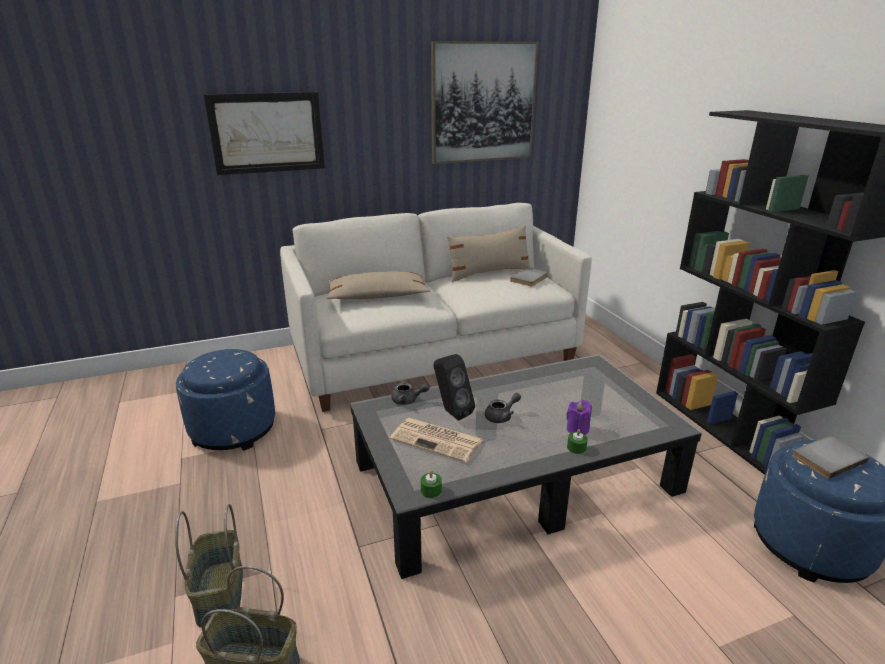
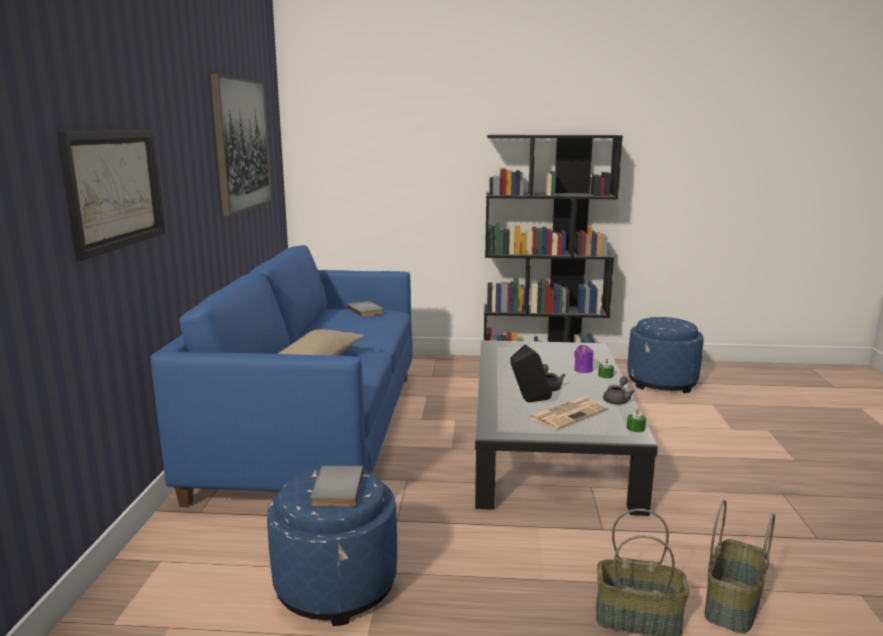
camera: 65 degrees left, 10 degrees down
(408, 400) = (494, 413): grey teapot -> grey teapot (617, 400)
(433, 355) = (315, 430): white sofa -> blue sofa
(489, 273) = (324, 320): beige pillow -> none
(826, 458) = (659, 323): grey book -> grey book (335, 488)

